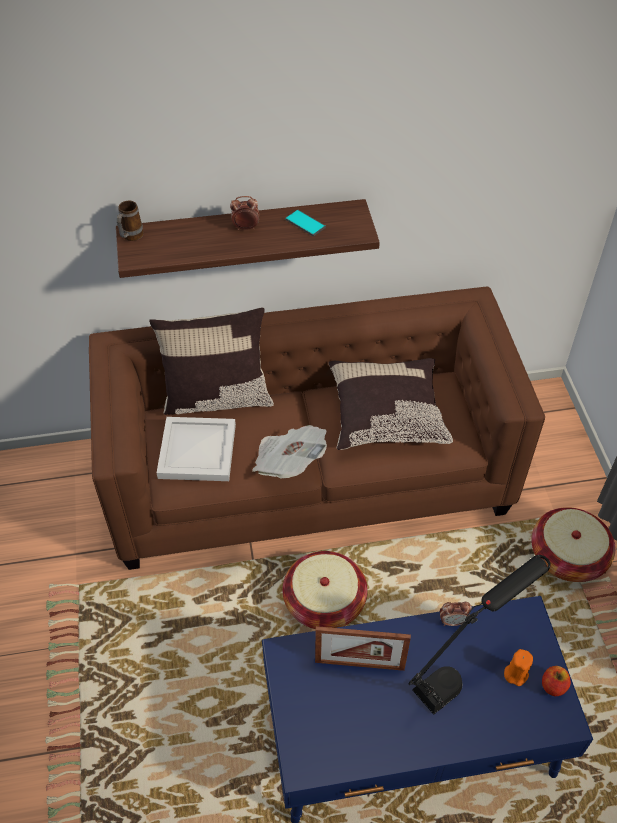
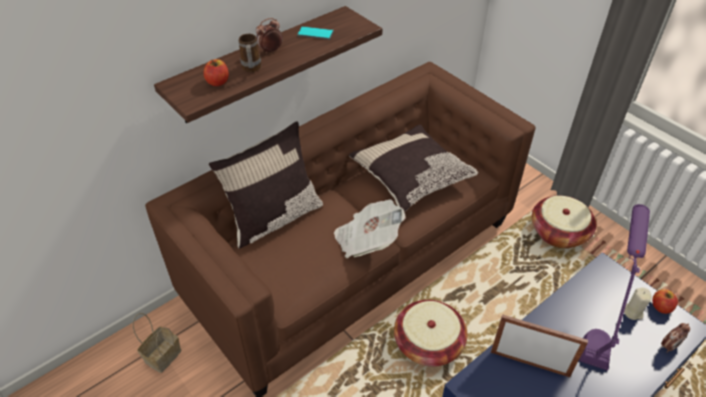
camera: 30 degrees left, 5 degrees down
(74, 485) = (163, 355): none -> basket
(130, 237) = (175, 88): mug -> mug (251, 69)
(171, 245) = (218, 82): none -> apple
(196, 450) = (287, 263): white tray -> none
(359, 664) = (529, 363): picture frame -> picture frame turned 135 degrees counterclockwise
(453, 621) = (564, 297): alarm clock -> alarm clock (669, 346)
(463, 669) = (599, 327): black table lamp -> purple table lamp
(516, 673) = (632, 311): orange candle -> beige candle

